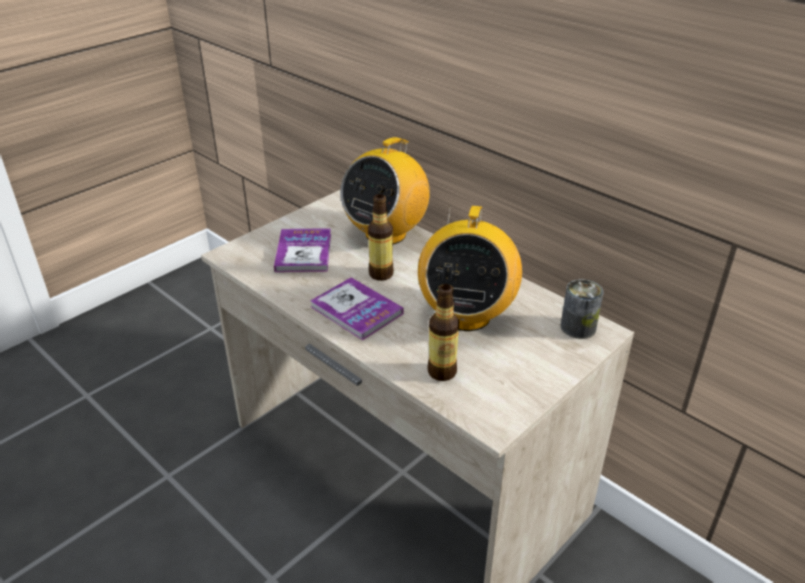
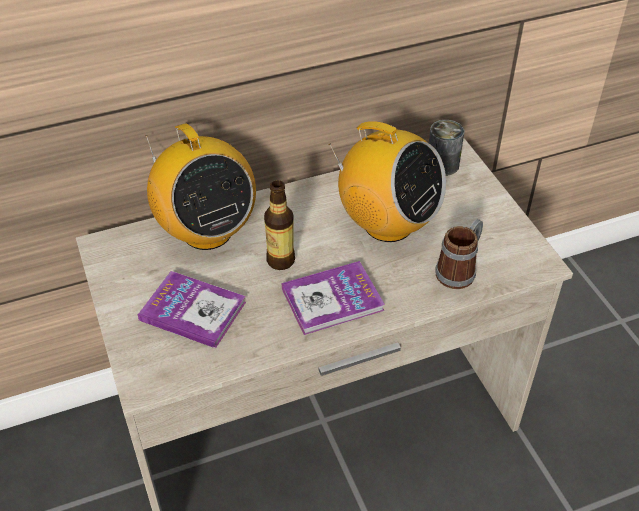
camera: 65 degrees left, 10 degrees up
(442, 372) = (459, 270): bottle -> mug

